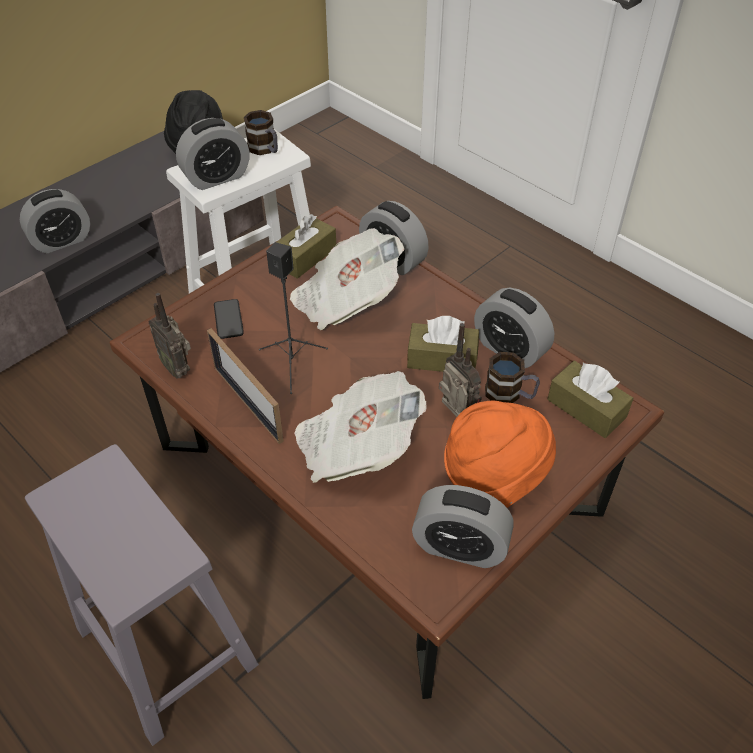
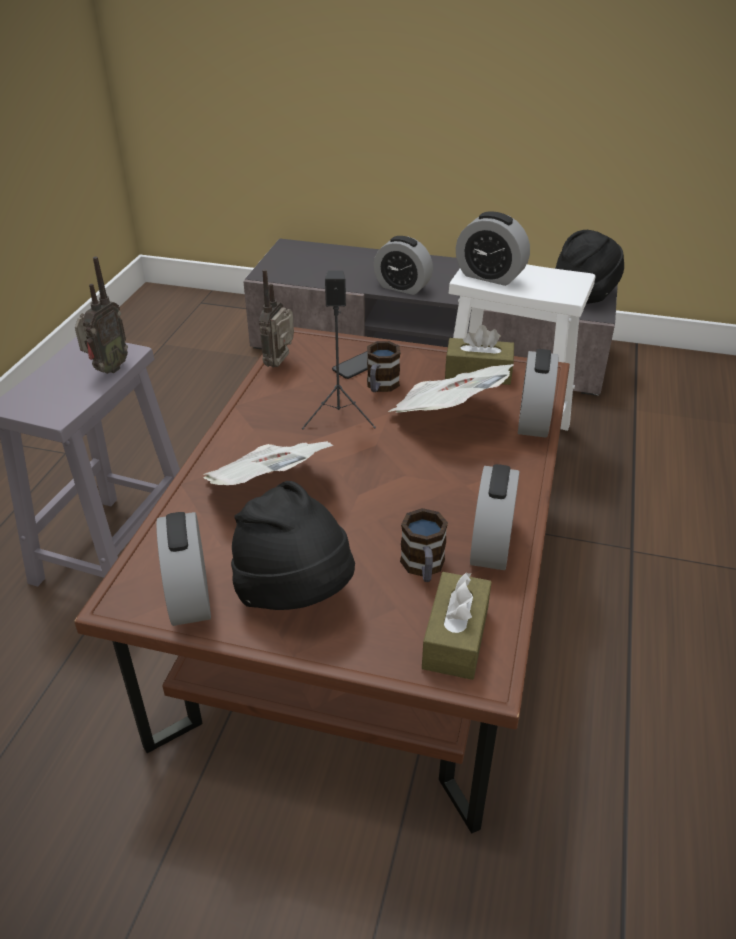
camera: 60 degrees right, 10 degrees down
(248, 403) = (272, 411): picture frame -> none
(265, 149) = (559, 282): mug -> mug (380, 386)
(442, 358) = (429, 501): brown tissue box -> none
(455, 415) = (360, 538): radio -> radio (107, 370)
(493, 478) = (295, 594): orange hat -> black hat

